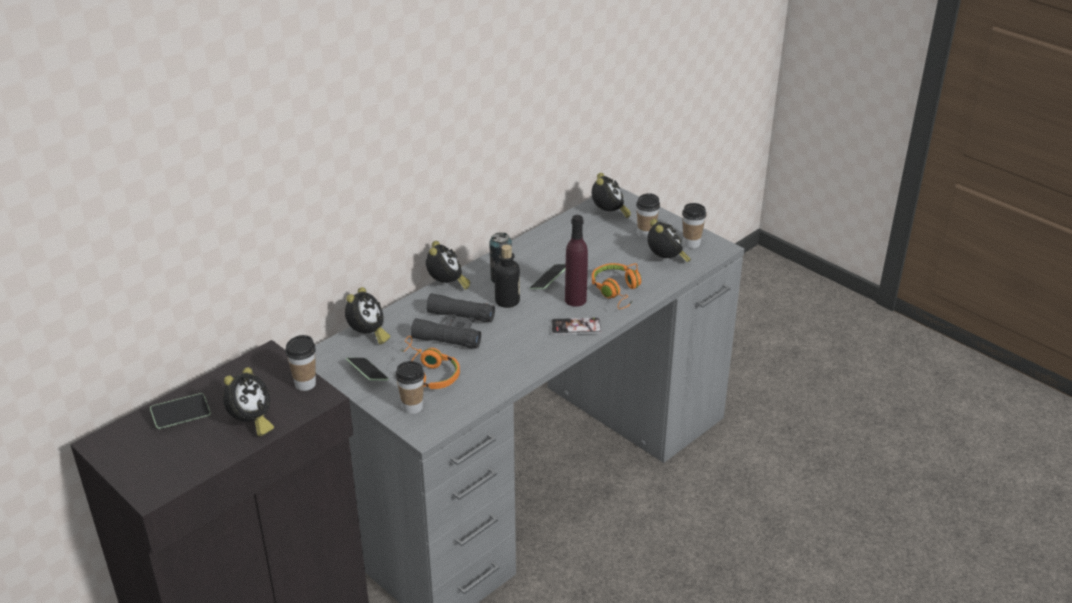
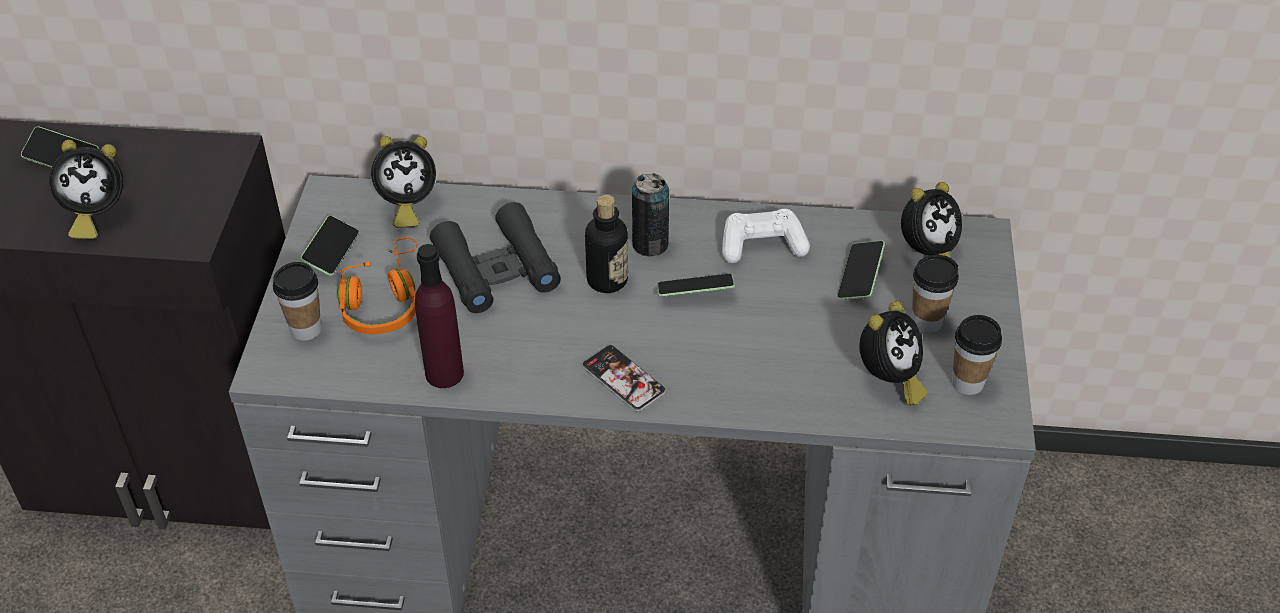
camera: 50 degrees right, 10 degrees up
(305, 384) = (202, 212): cup -> none
(447, 285) = (579, 207): alarm clock -> none
(545, 250) = (762, 245): none -> white game controller
(575, 300) = (684, 342): purple bottle -> purple bottle (444, 373)
(599, 236) = (859, 278): none -> phone
(617, 292) = (752, 373): orange headphones -> none

